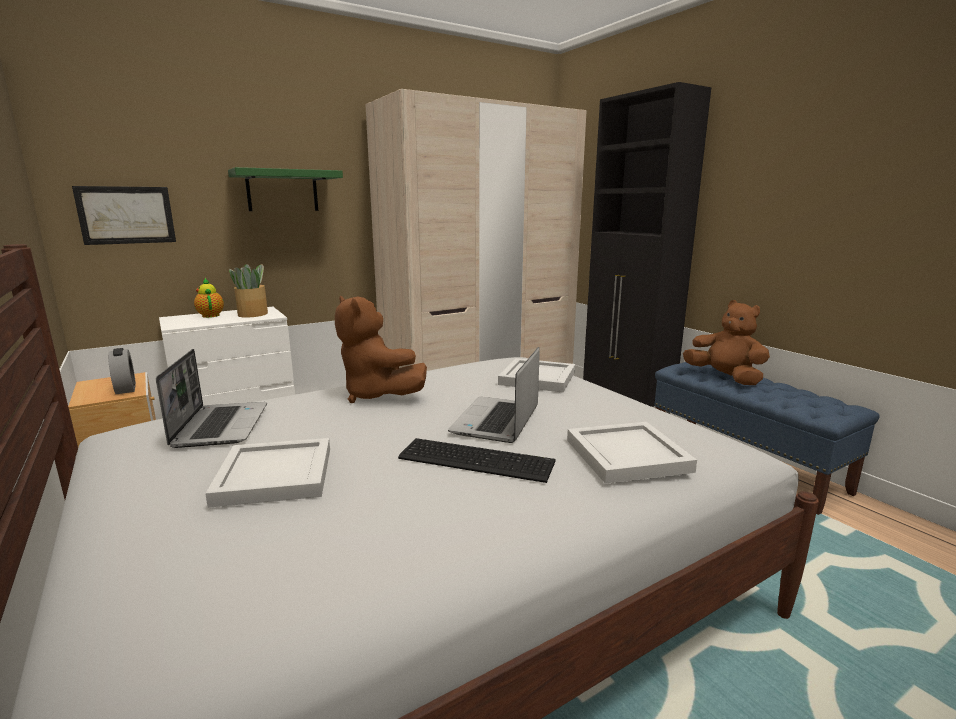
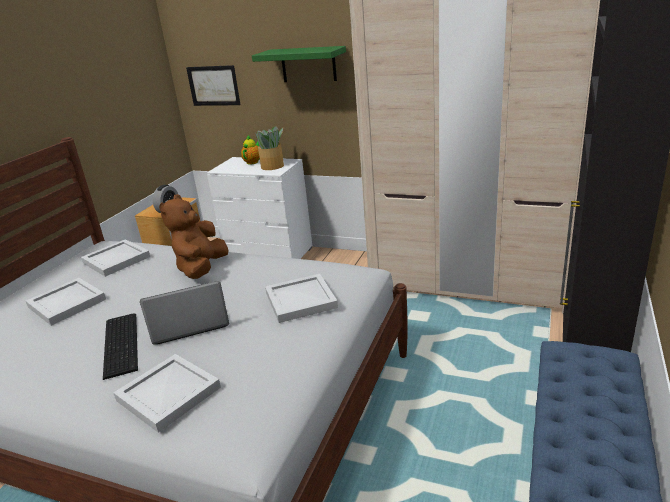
camera: 55 degrees right, 10 degrees up
(220, 425) = (117, 259): laptop -> white tray
(725, 378) = (584, 391): brown plush toy -> none

